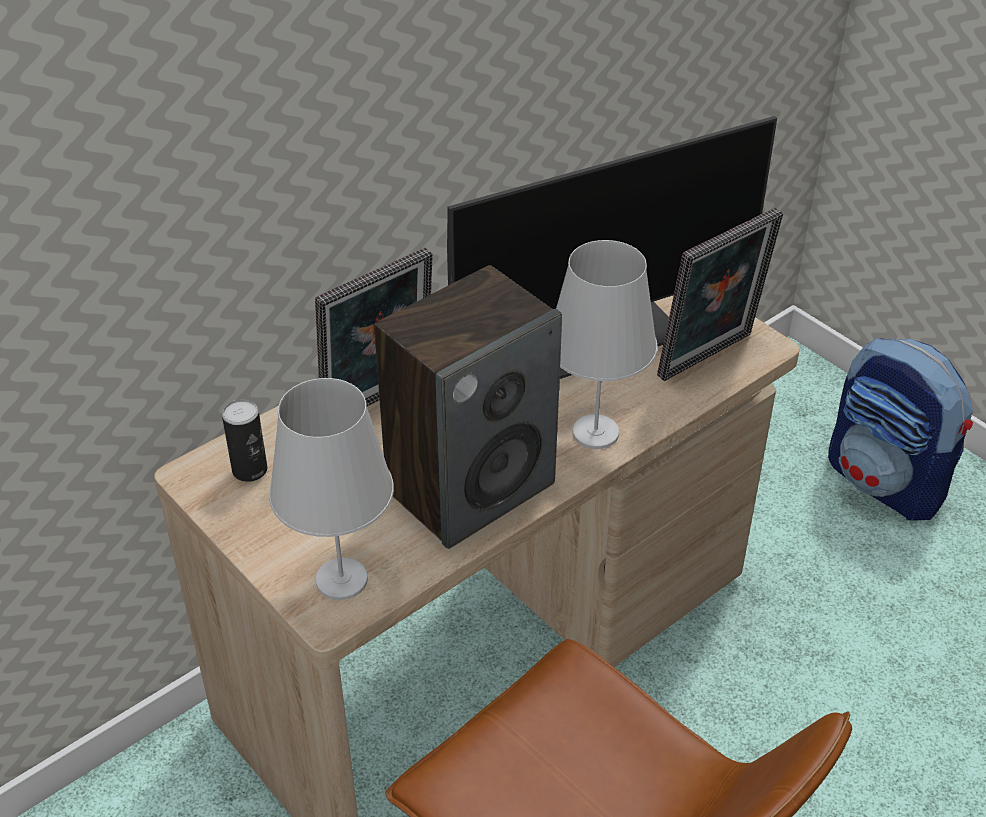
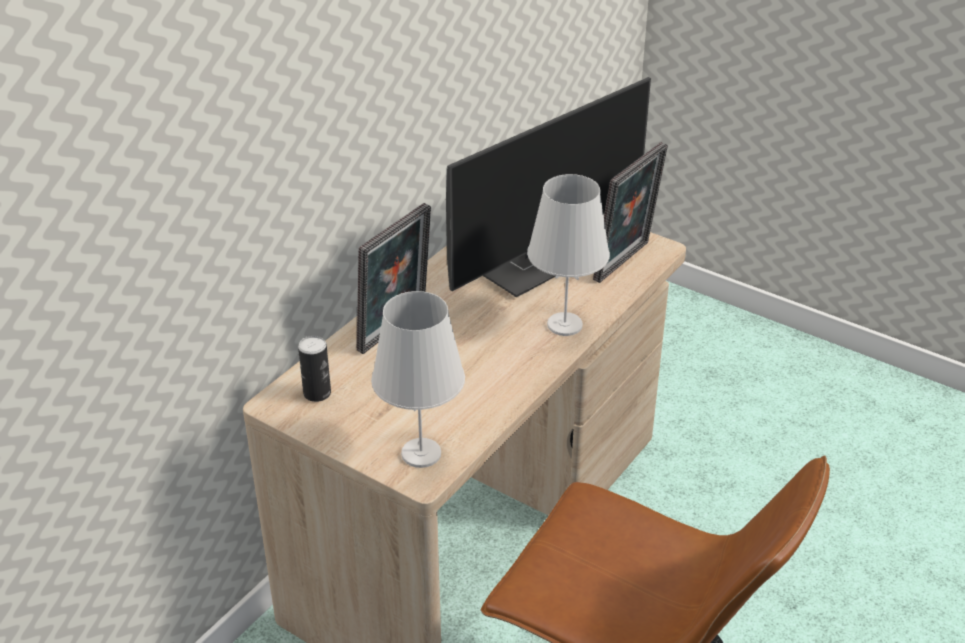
camera: 15 degrees left, 5 degrees down
(471, 487) = (489, 376): speaker -> none
(886, 482) = (733, 357): backpack -> none

